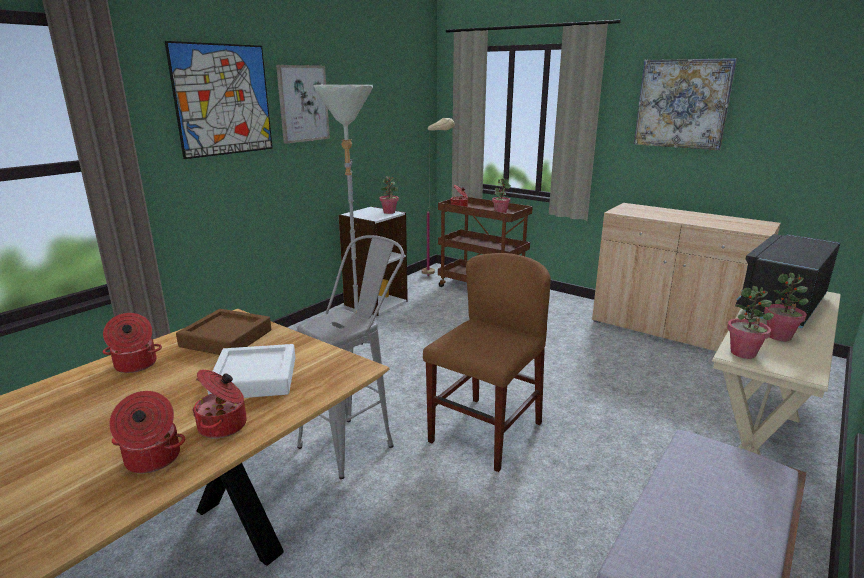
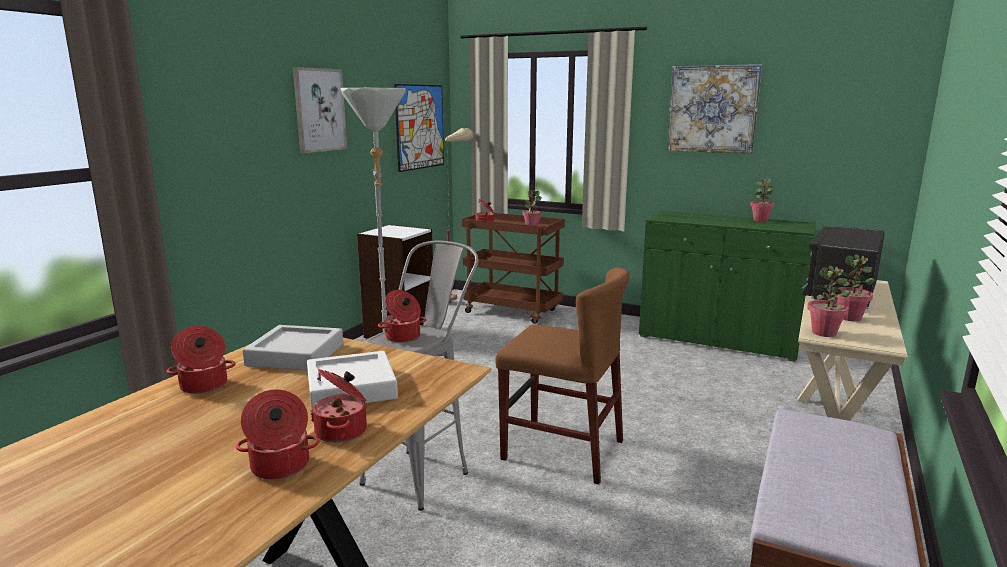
camera: 10 degrees left, 5 degrees down
(223, 100) = (239, 104): picture -> picture (420, 127)
(226, 338) = (296, 354): brown tray -> grey tray
(332, 324) = (403, 337): none -> cooking pot
(389, 212) = (413, 229): potted plant -> potted plant (760, 220)
(485, 432) = (562, 450): brown chair -> brown chair turned 90 degrees clockwise
(669, 330) = (718, 339): beige cabinet -> green cabinet

